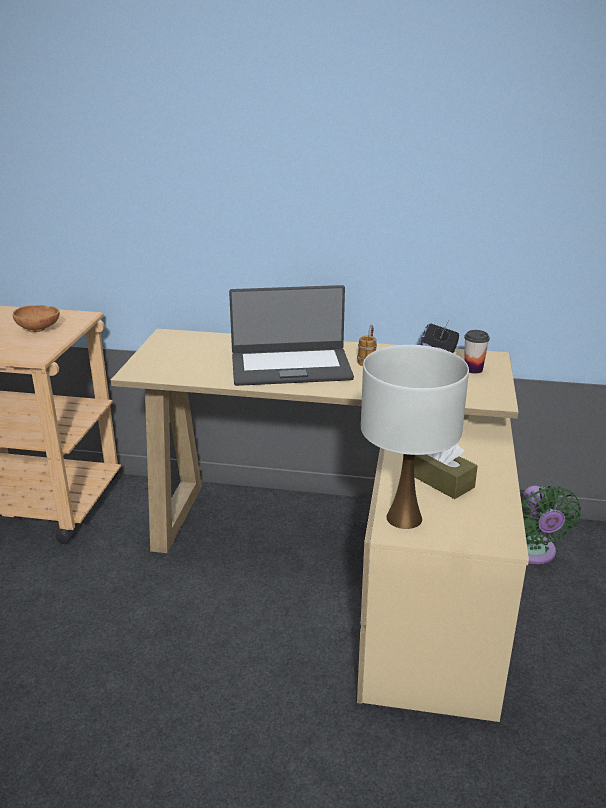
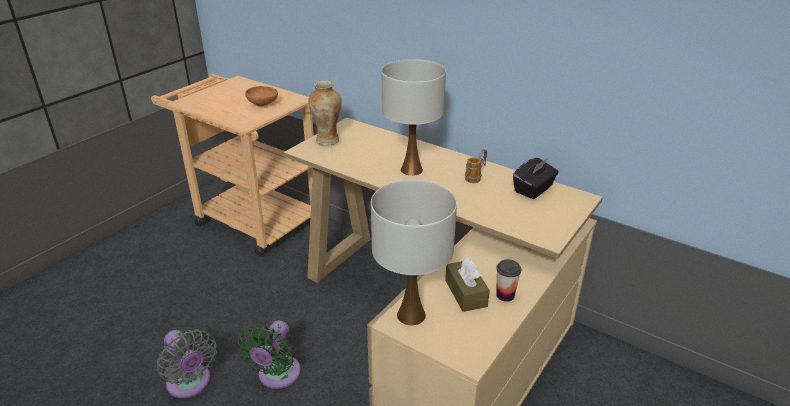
camera: 25 degrees right, 5 degrees up
(75, 730) = (190, 384): none -> grey fan
(157, 357) = (327, 141): none -> vase
(290, 367) = (412, 170): laptop -> white table lamp
(473, 369) = (555, 205): cup -> cup (505, 295)
(533, 552) = (591, 370): green fan -> green fan (277, 376)

